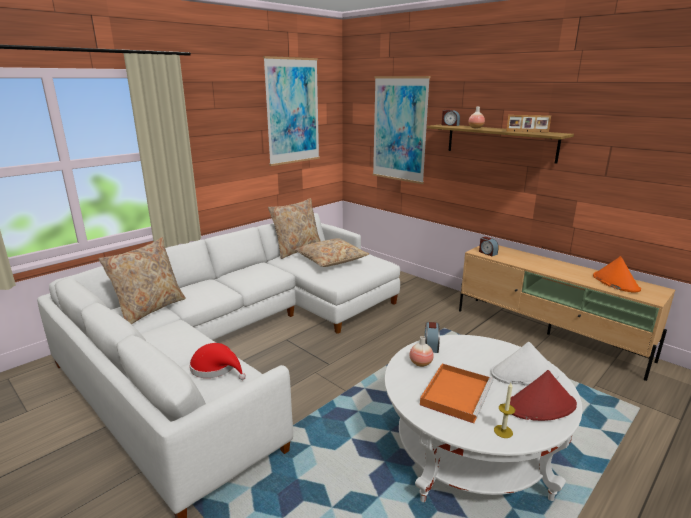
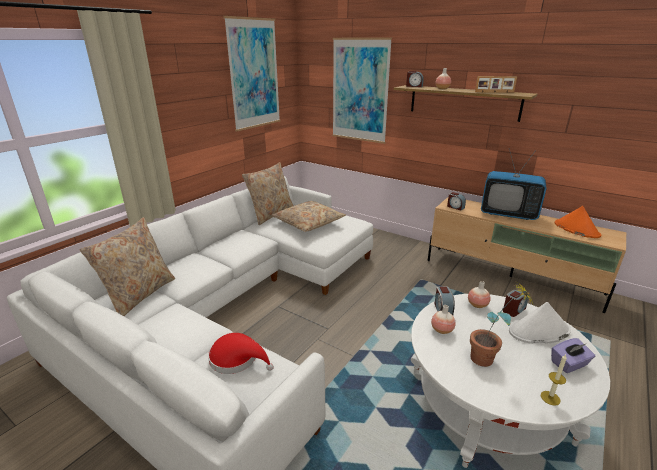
camera: 10 degrees left, 5 degrees up
(456, 393) = (489, 360): orange tray -> potted plant
(469, 345) = (477, 305): none -> vase
(507, 353) = (513, 310): none -> alarm clock
(541, 406) = (569, 364): red hat -> purple tissue box
(544, 263) = (508, 214): none -> television

